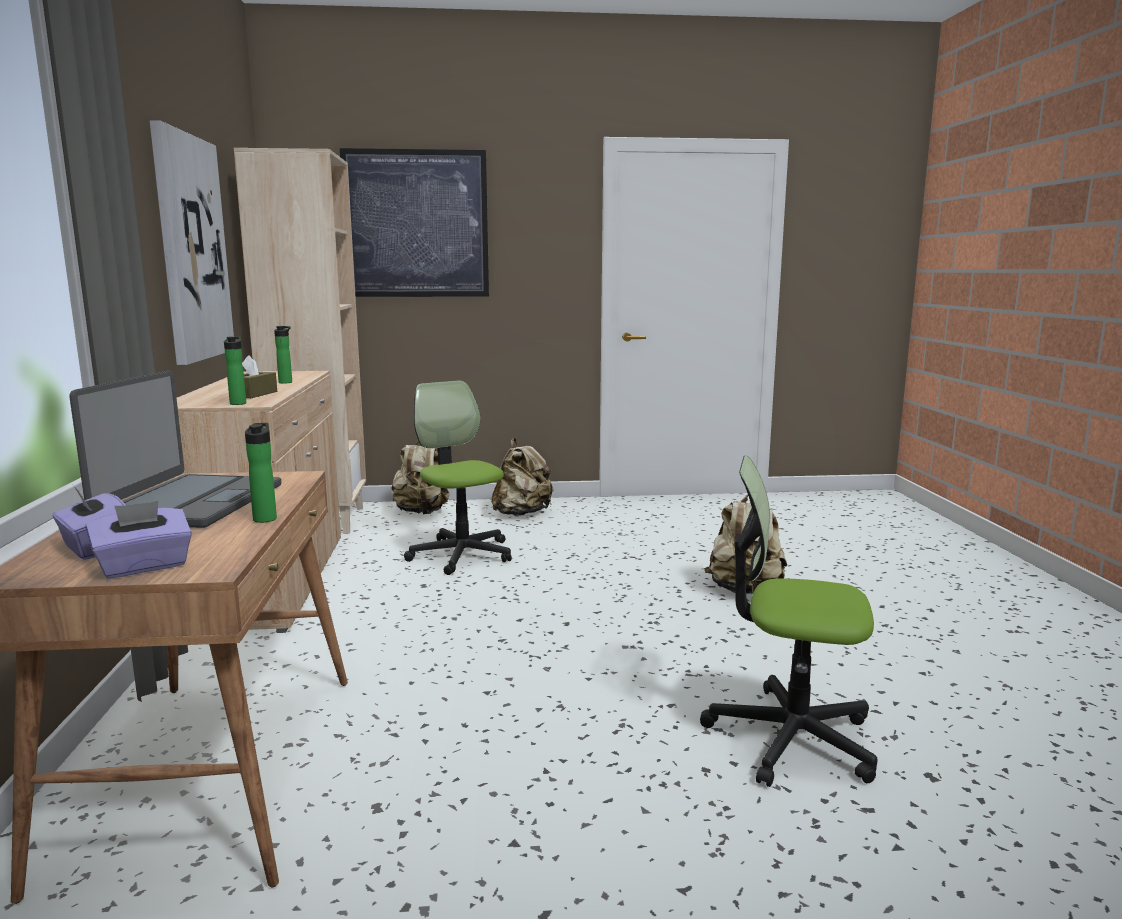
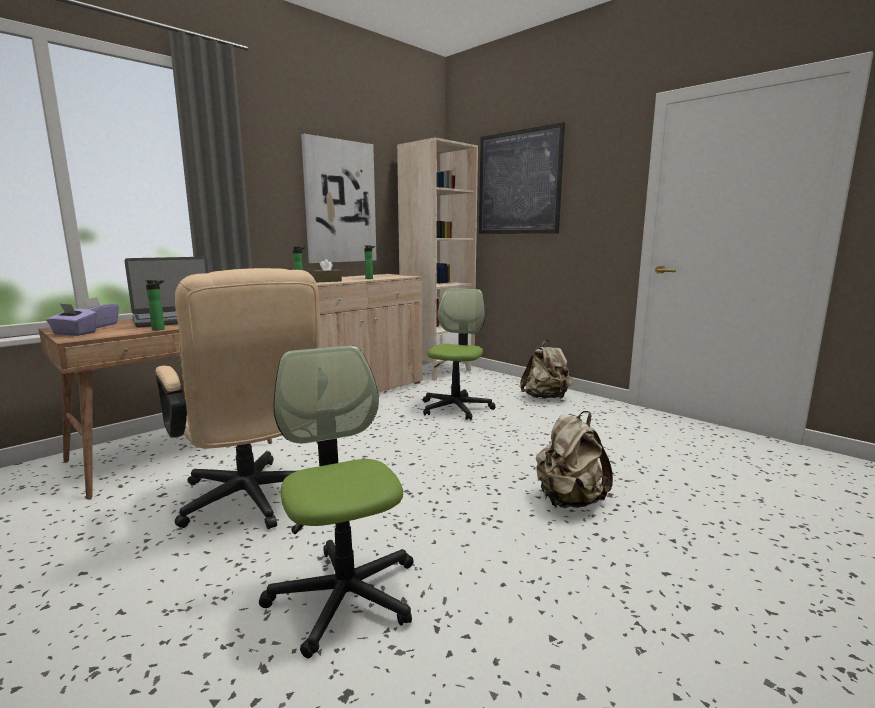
camera: 50 degrees right, 0 degrees up
(422, 512) = (492, 380): beige backpack -> none
(516, 740) = (252, 502): none -> beige office chair

